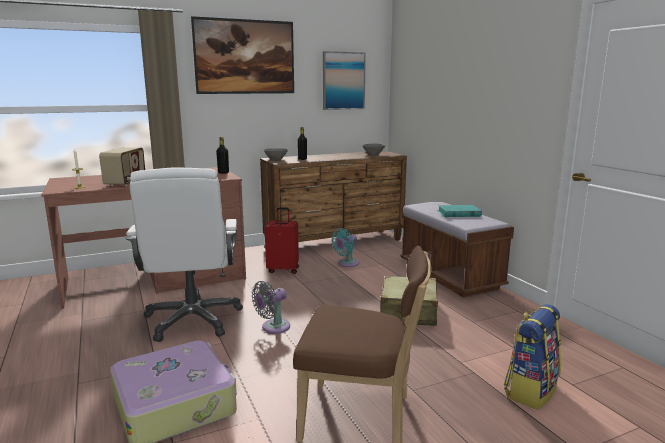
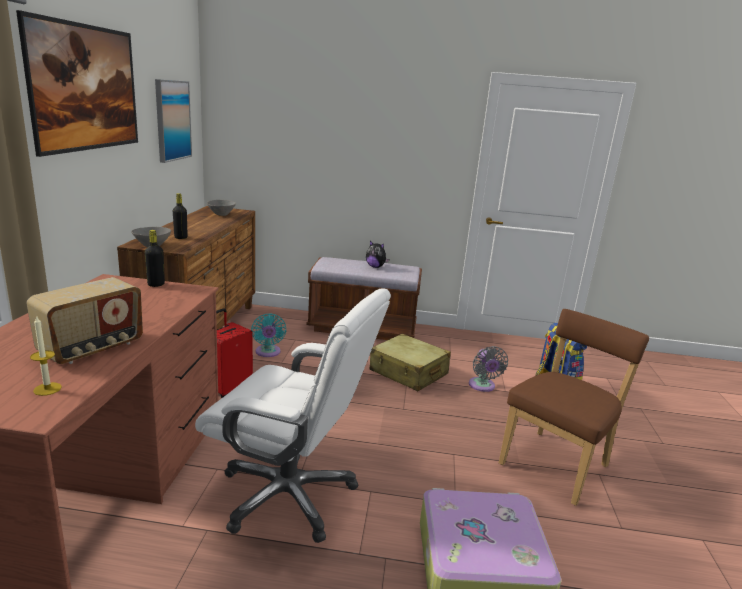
camera: 60 degrees left, 5 degrees up
(126, 182) = (92, 349): radio -> radio turned 90 degrees clockwise
(273, 327) = (368, 448): grey fan -> grey fan (482, 386)
(458, 213) = (375, 267): turquoise book -> plush toy

